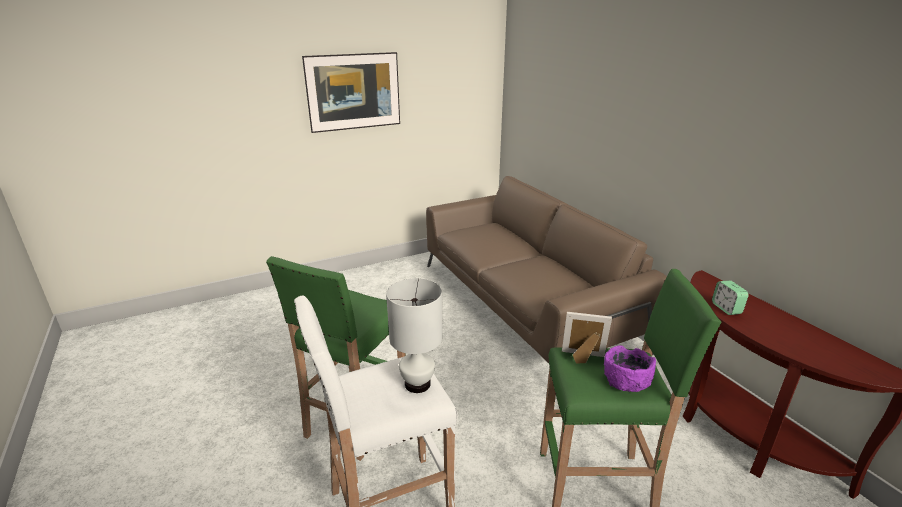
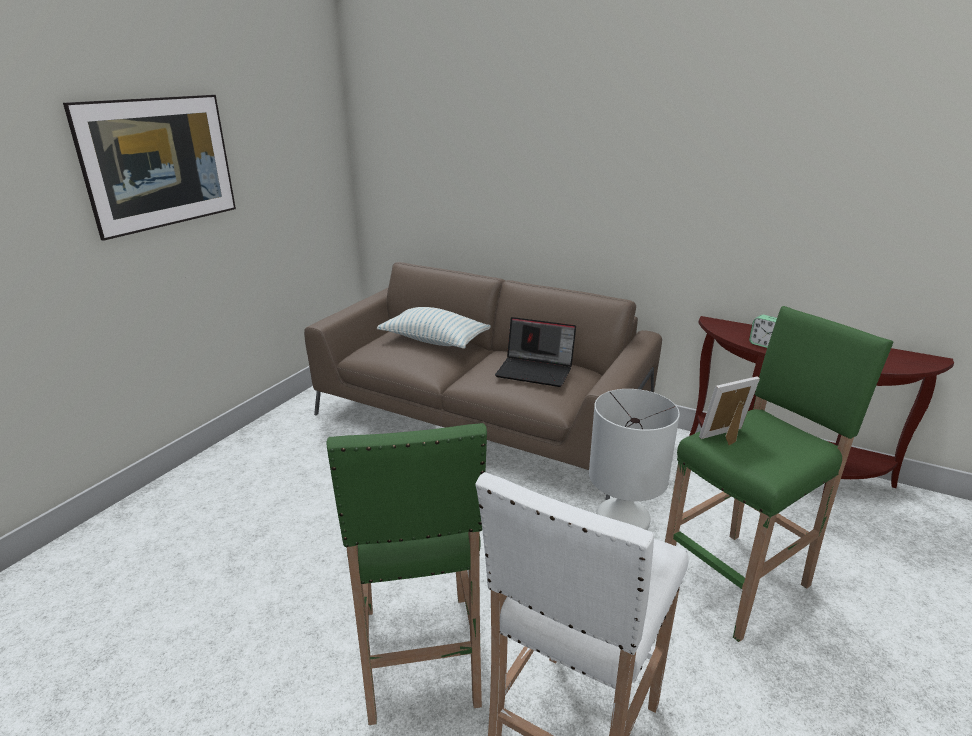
camera: 35 degrees left, 0 degrees up
(505, 237) = (434, 341): none -> pillow
(547, 276) = (536, 370): none -> laptop
(625, 381) = (788, 444): purple bowl -> none

